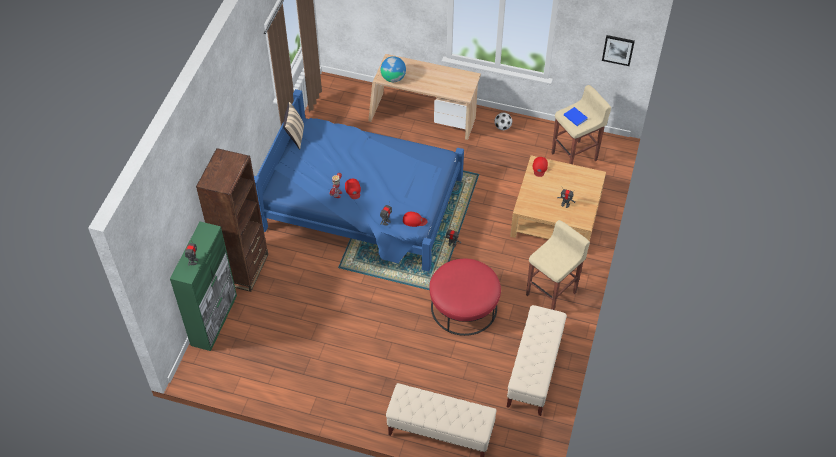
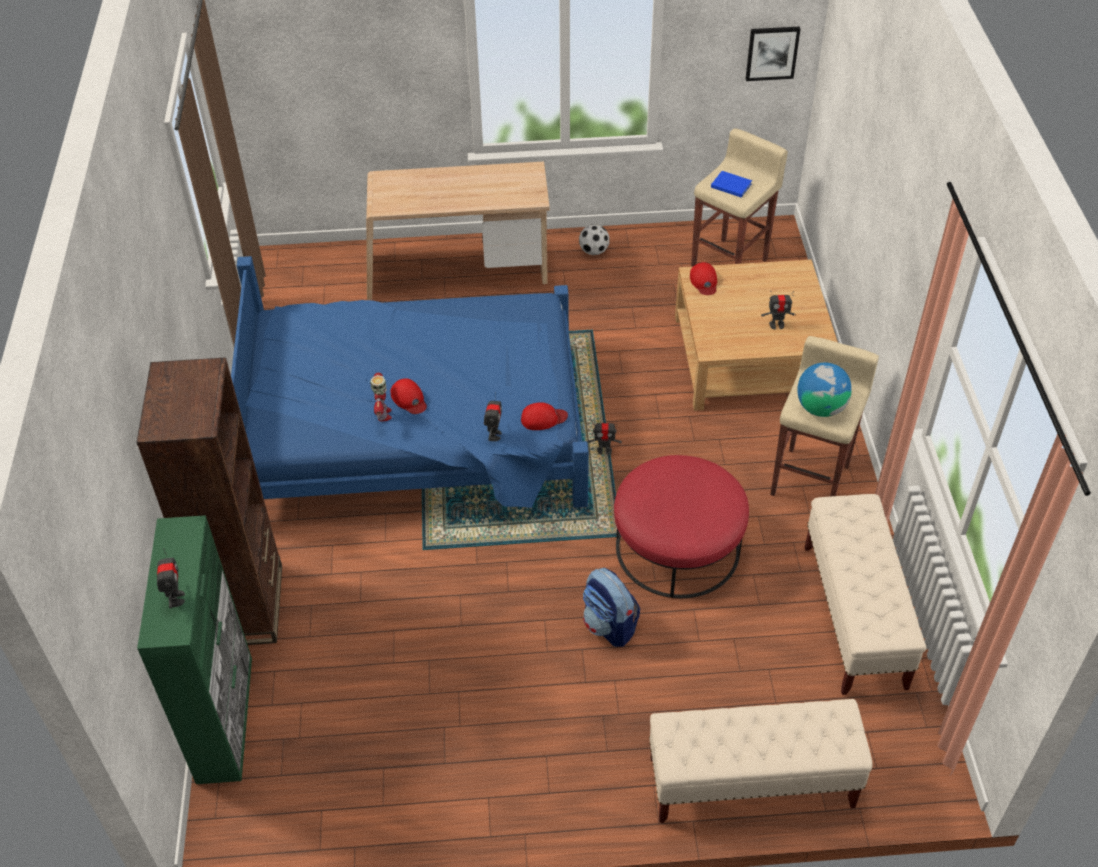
camera: 20 degrees left, 5 degrees down
(295, 136) = (261, 342): beige pillow -> none
(393, 78) = (400, 203): globe -> globe (820, 407)
(410, 335) = (609, 626): none -> backpack

